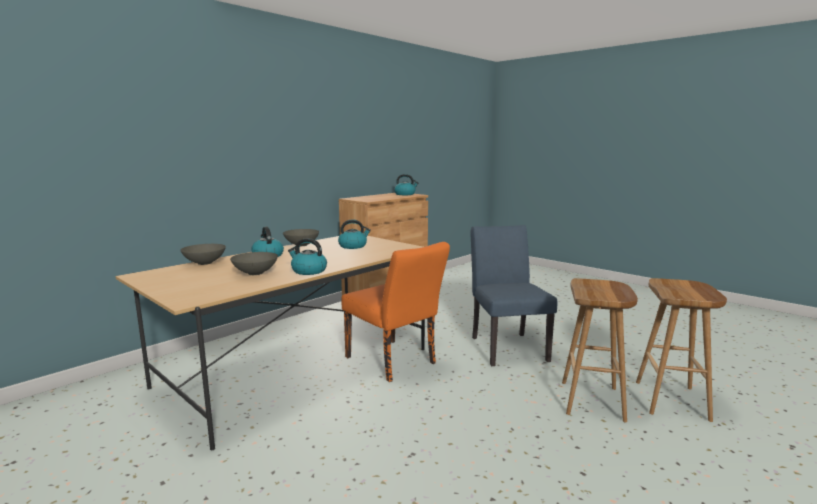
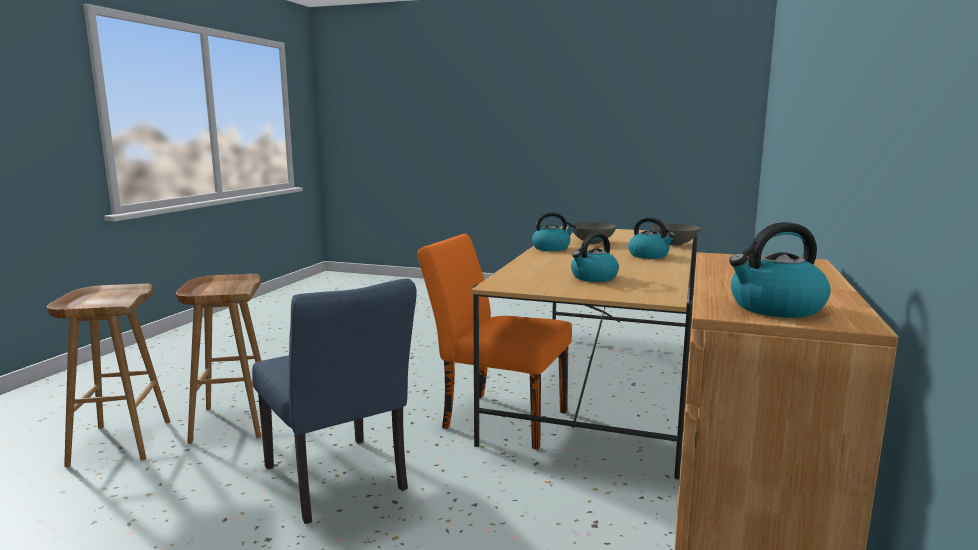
camera: 155 degrees right, 0 degrees up
(302, 245) = (668, 271): grey bowl -> none

